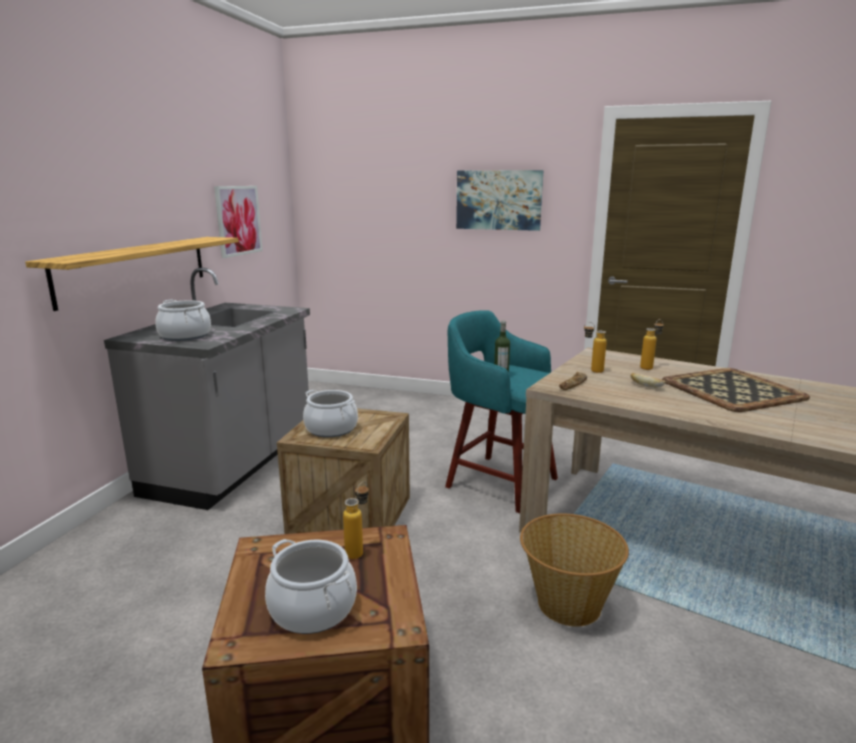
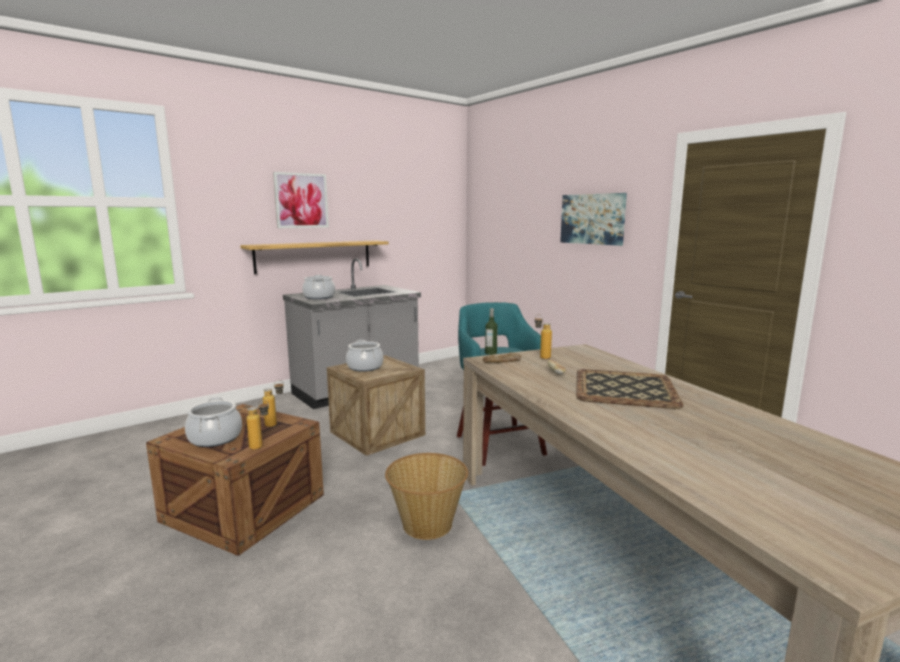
camera: 35 degrees right, 5 degrees down
(238, 220) = (407, 231): picture -> picture (301, 200)
(649, 367) = (597, 363): bottle -> bottle (261, 447)

